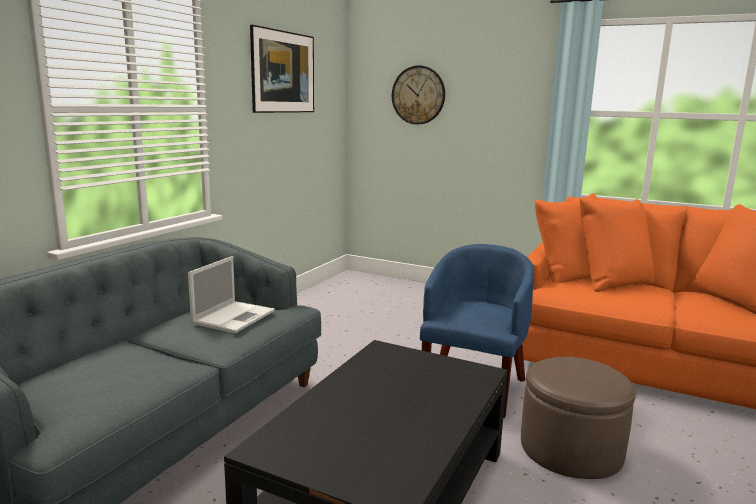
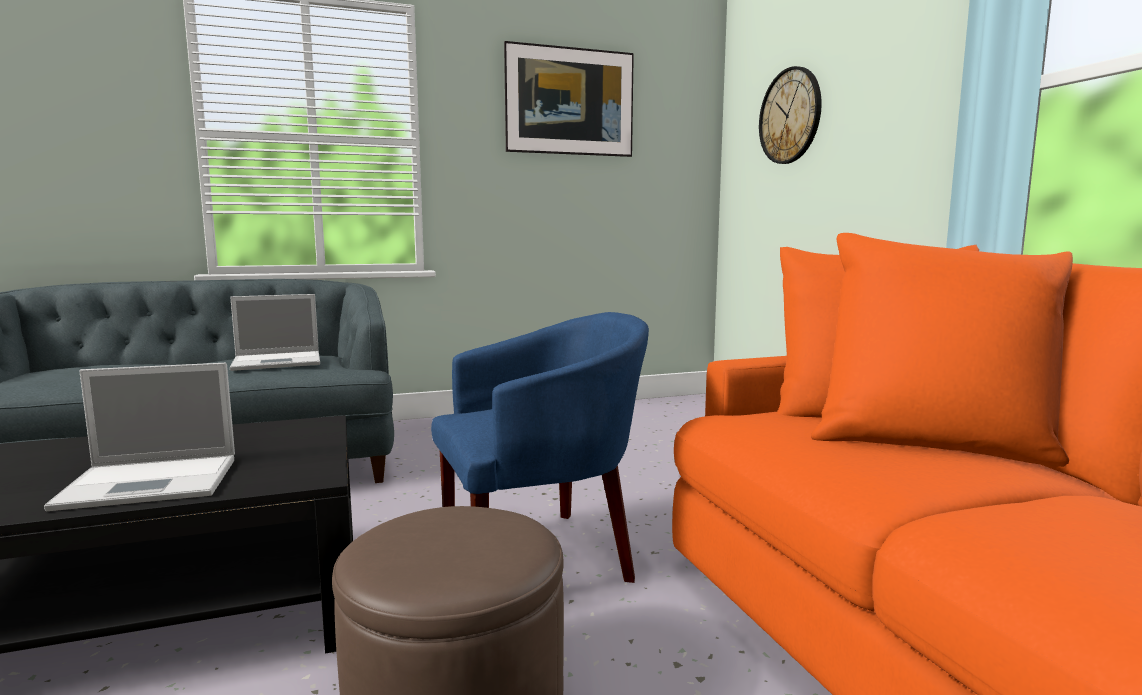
camera: 45 degrees right, 5 degrees down
(436, 404) = (154, 482): none -> laptop

